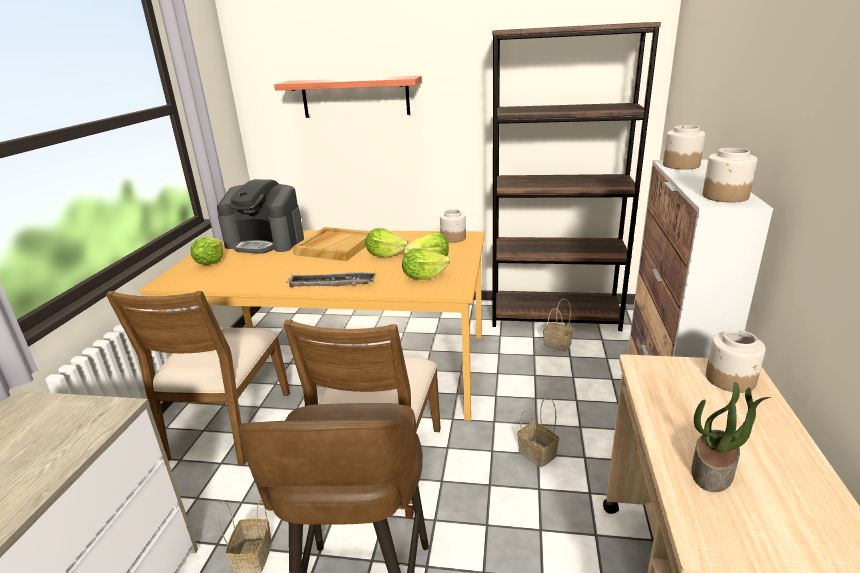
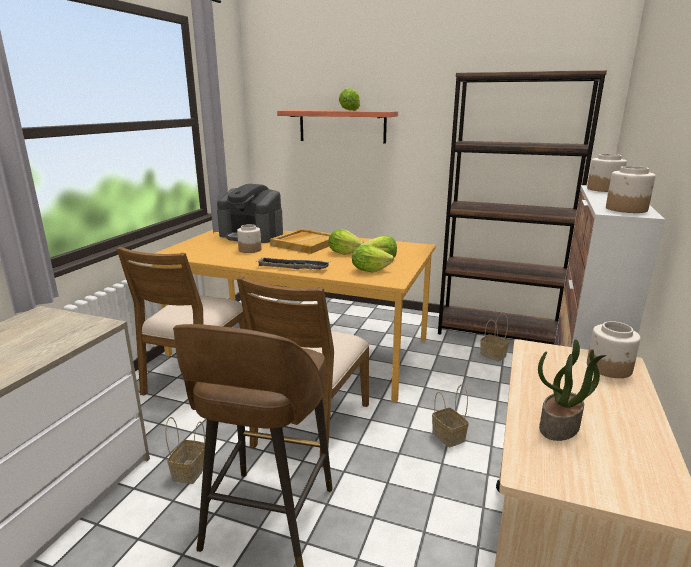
camera: 10 degrees right, 5 degrees down
(210, 262) = (204, 244): lettuce -> lettuce (350, 110)
(453, 238) = (406, 247): jar -> jar (250, 249)

